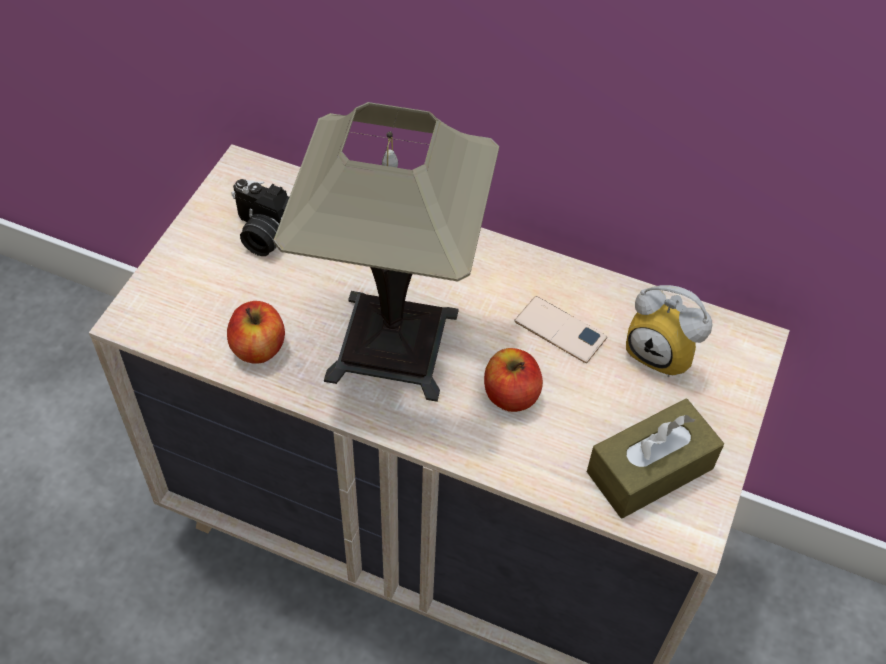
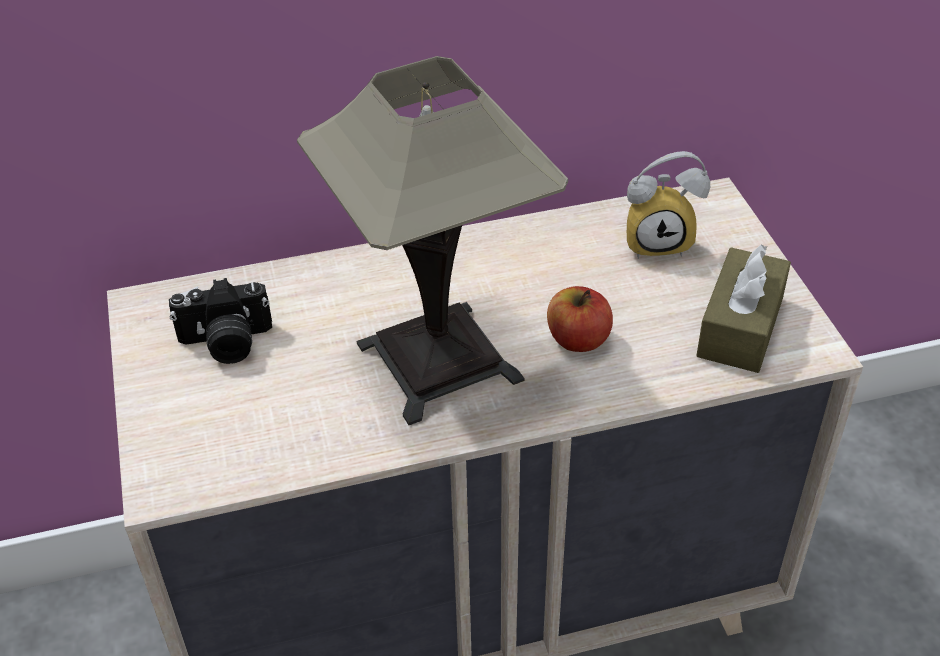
camera: 35 degrees left, 10 degrees down
(258, 348) = (317, 435): apple -> none
(560, 330) = (564, 271): phone -> none

